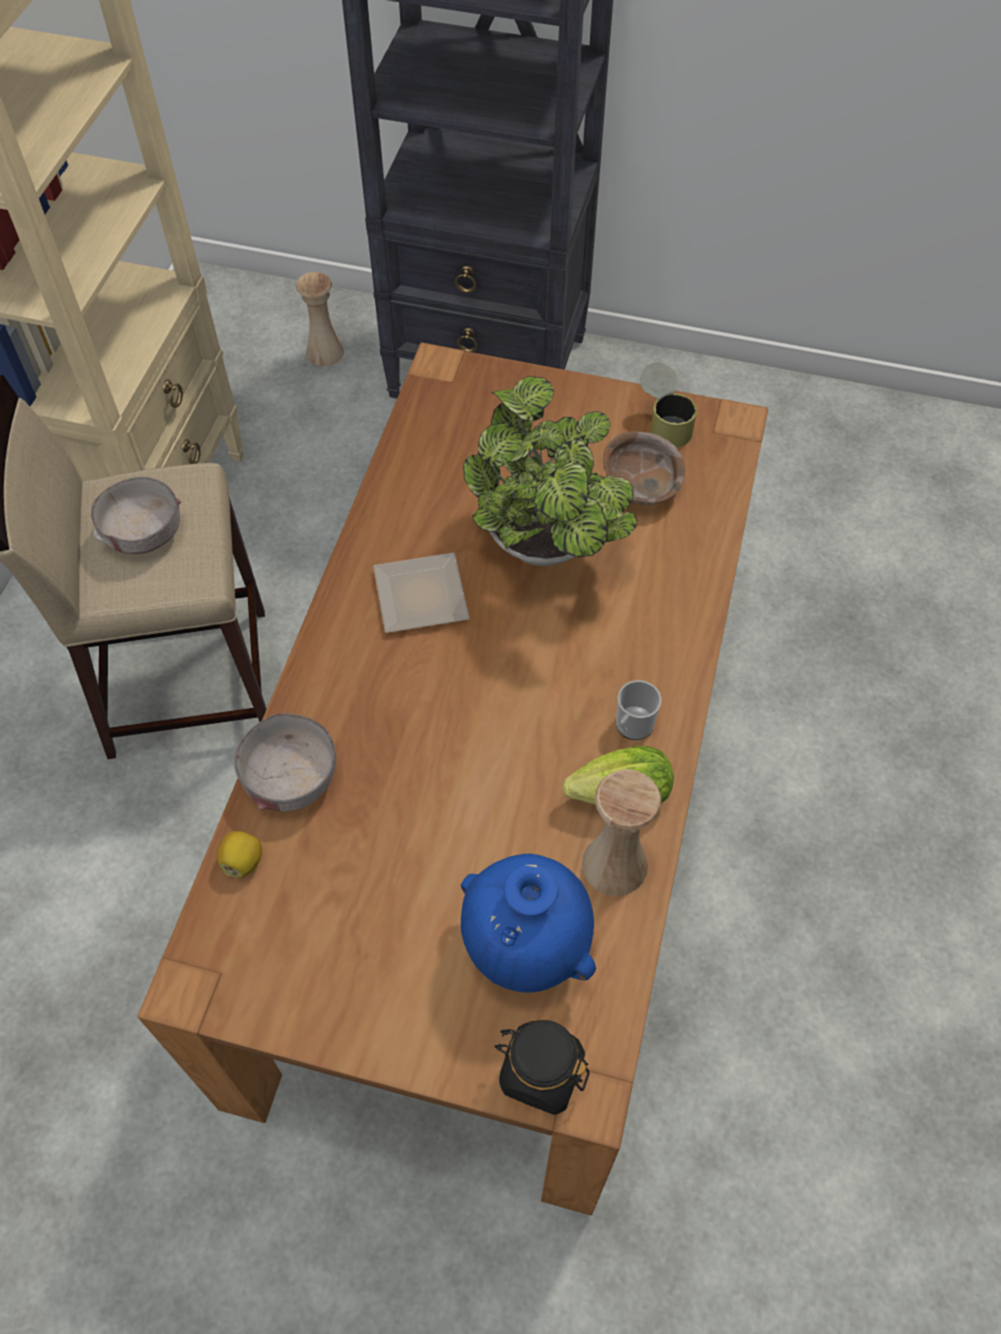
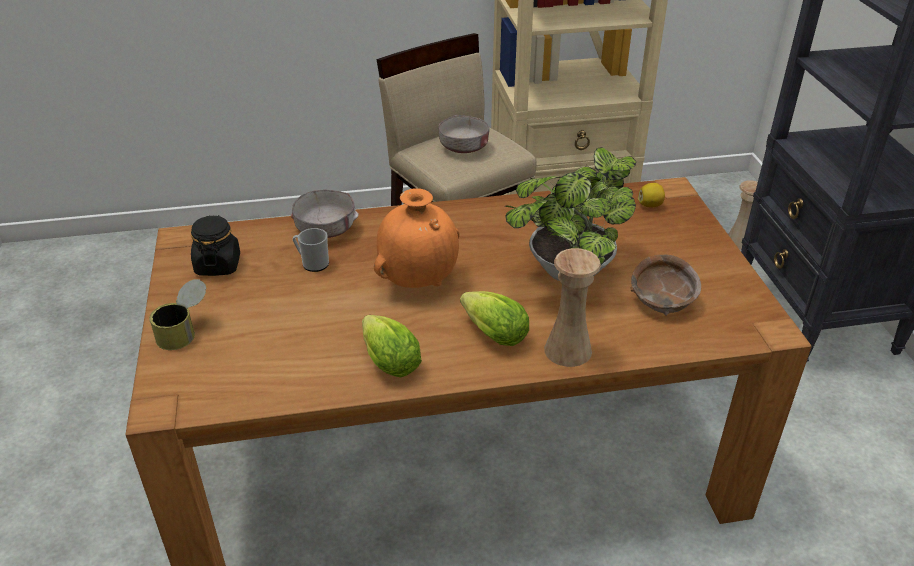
camera: 65 degrees right, 20 degrees down
(243, 861) = (263, 231): lemon -> lemon (650, 205)
(424, 598) = (485, 237): plate -> none
(477, 706) = (419, 281): none -> orange vase
(527, 948) = (253, 352): blue vase -> none
(540, 1072) = (168, 382): black jar -> black jar (218, 265)
(614, 864) = (334, 375): beige vase -> beige vase (568, 350)
(616, 670) = (491, 333): none -> lettuce
(632, 727) = (449, 353): mug -> mug (312, 263)
(664, 423) = (733, 296): can -> can (185, 331)

